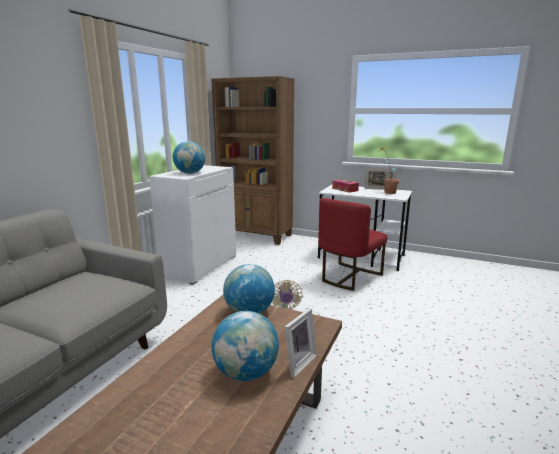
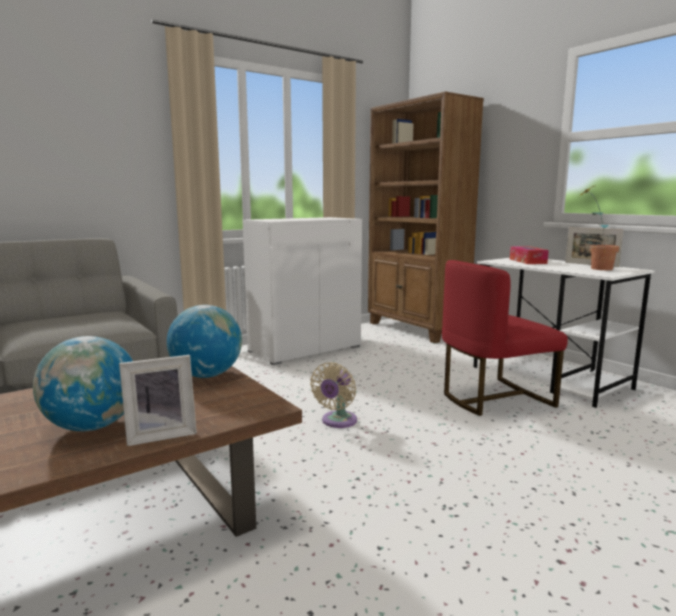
camera: 30 degrees right, 5 degrees down
(190, 173) = (291, 219): globe -> none

